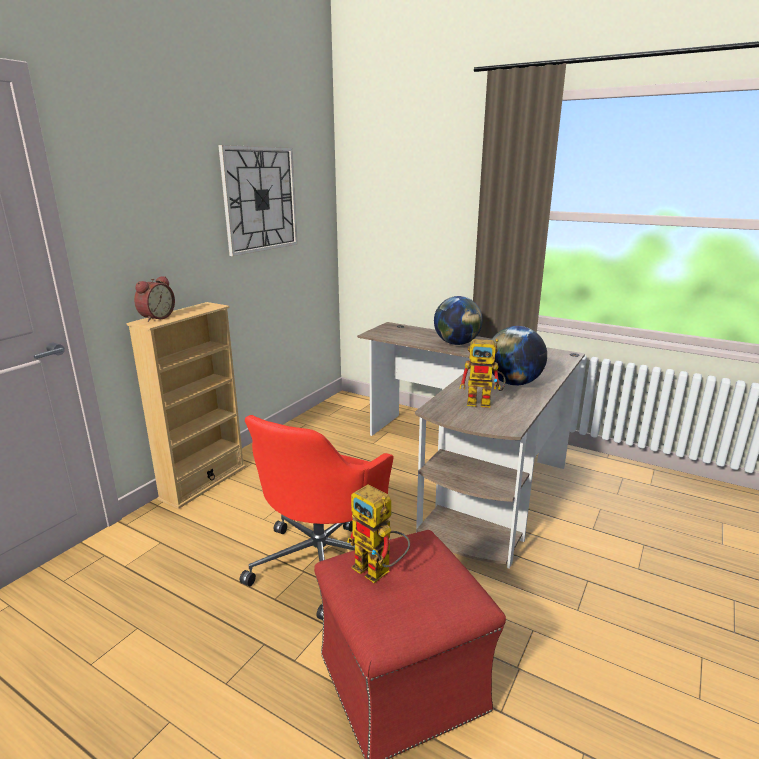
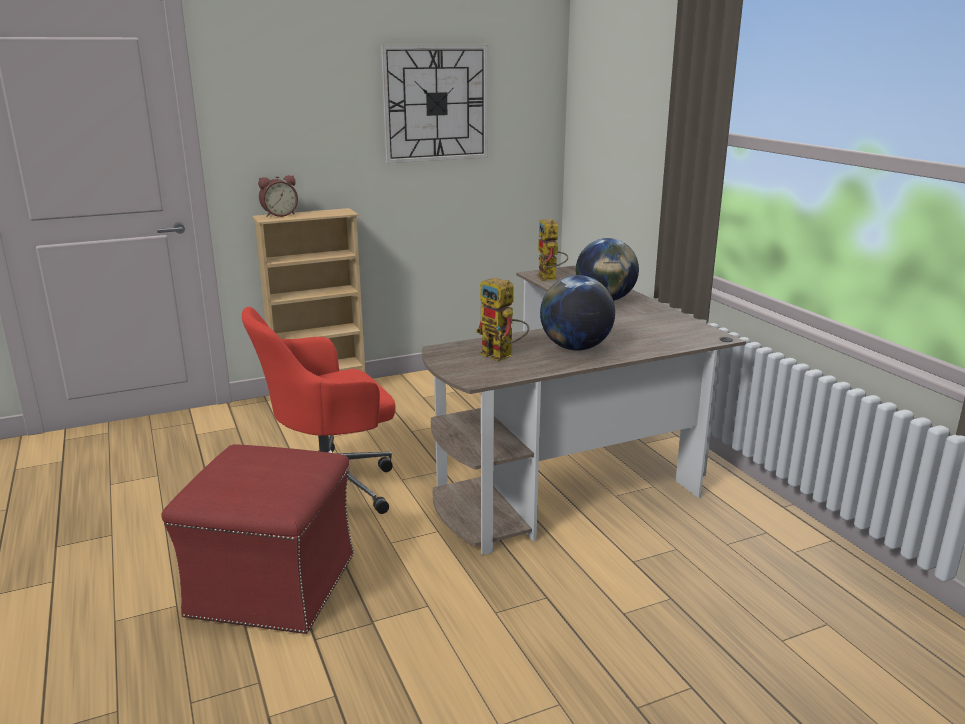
camera: 35 degrees right, 0 degrees up
(379, 571) = (250, 461): toy robot -> toy robot (550, 279)

